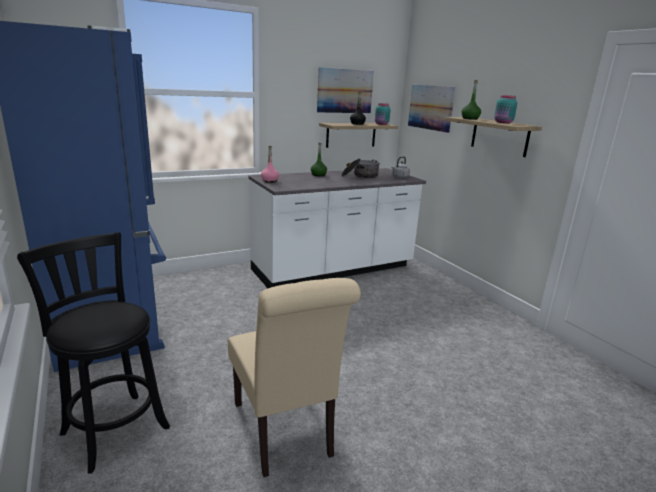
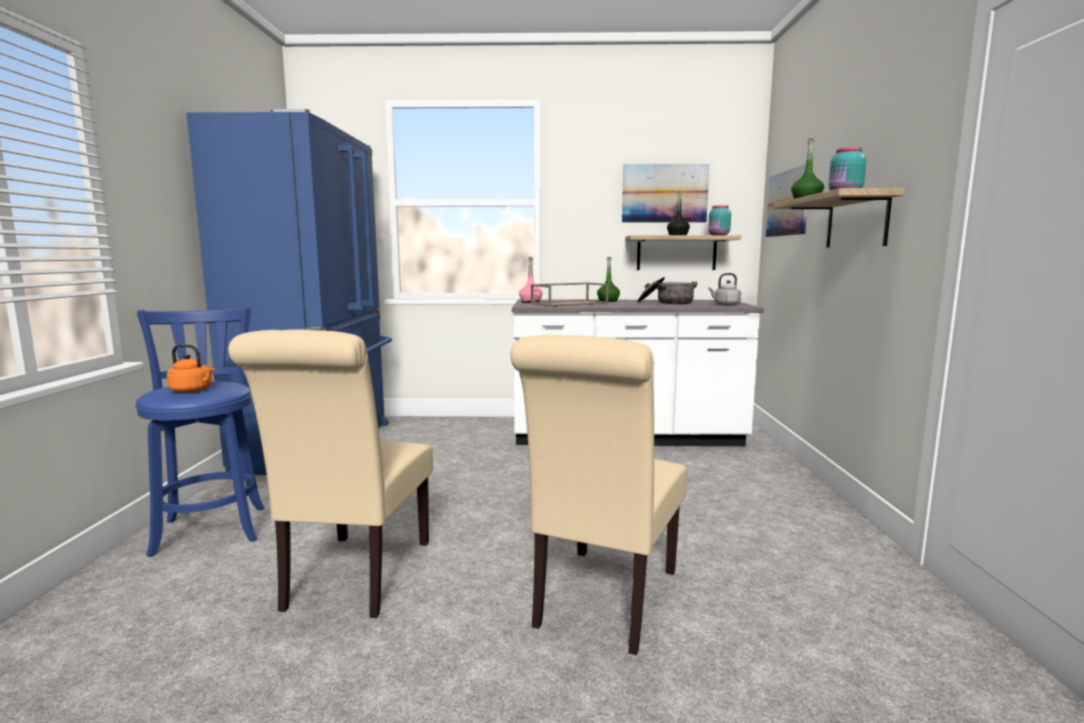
camera: 30 degrees right, 10 degrees down
(106, 322) = (193, 390): none -> orange kettle
(113, 428) = (211, 528): black stool -> blue stool
(302, 182) = (569, 303): none -> brown tray
(440, 399) = (602, 602): none -> beige chair

